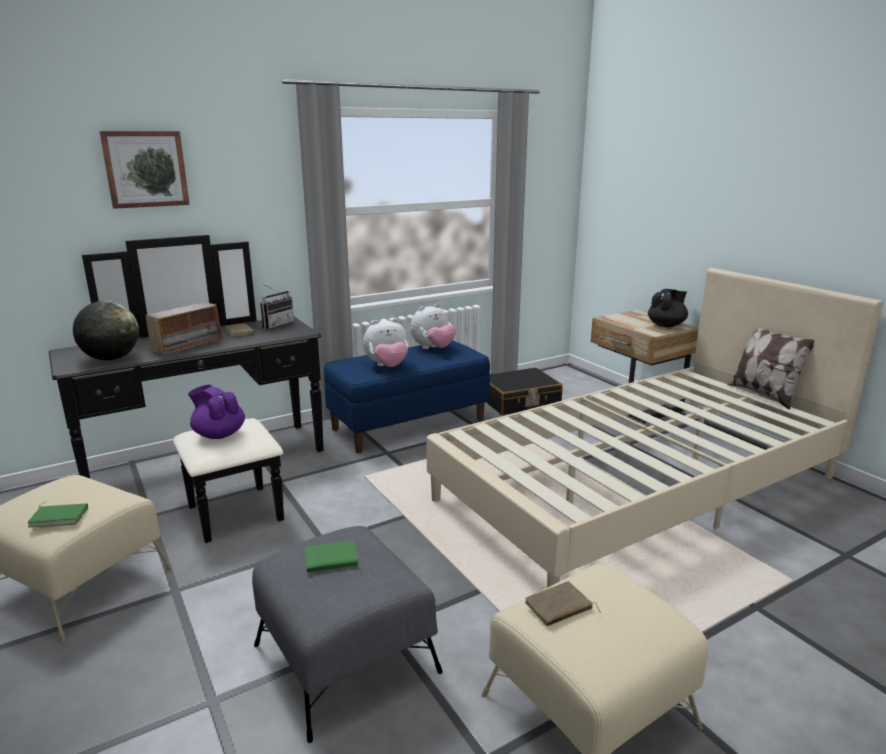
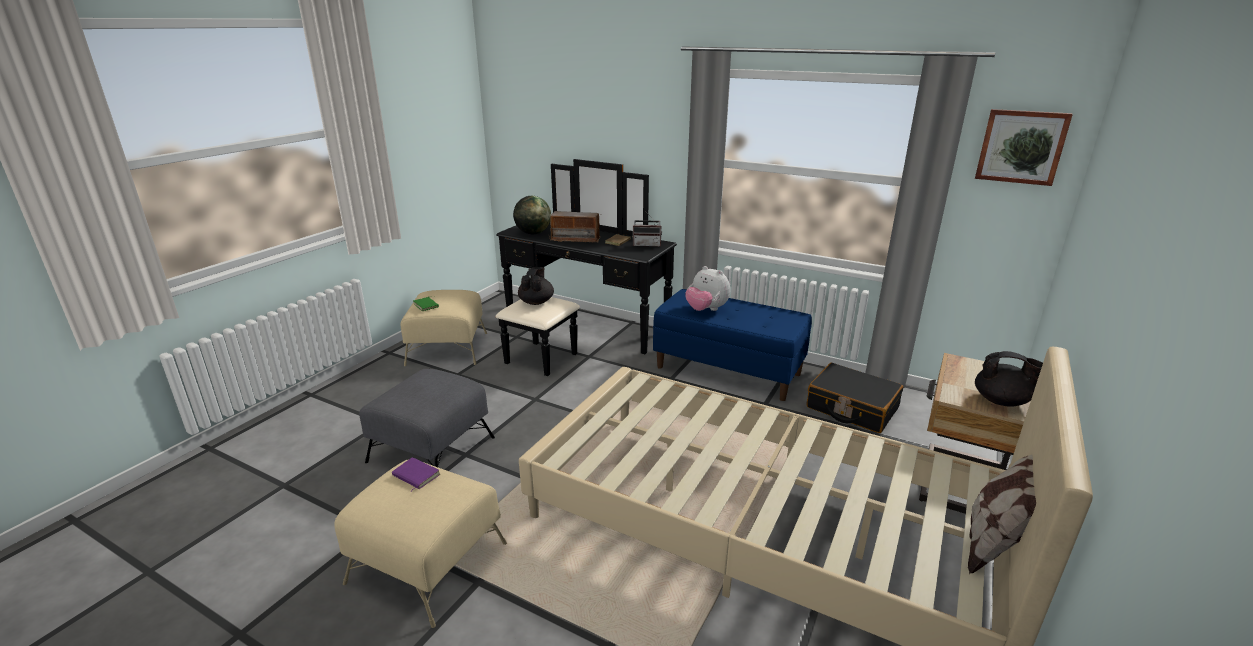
camera: 60 degrees right, 5 degrees up
(145, 169) = (593, 111): picture -> picture (1021, 146)
(219, 434) = (536, 302): purple teapot -> black teapot
(331, 560) = (426, 385): green book -> none
(433, 348) = (774, 313): plush toy -> none
(559, 608) = (415, 476): brown book -> purple book

